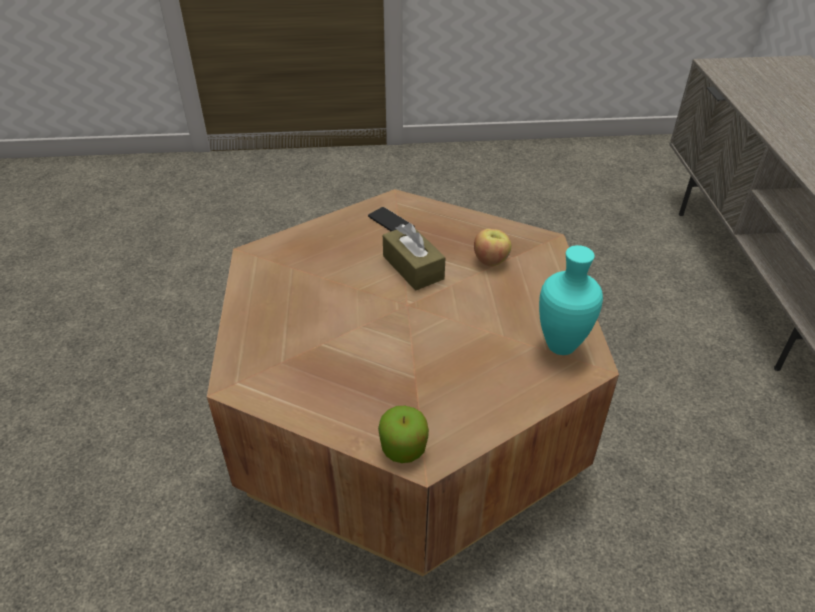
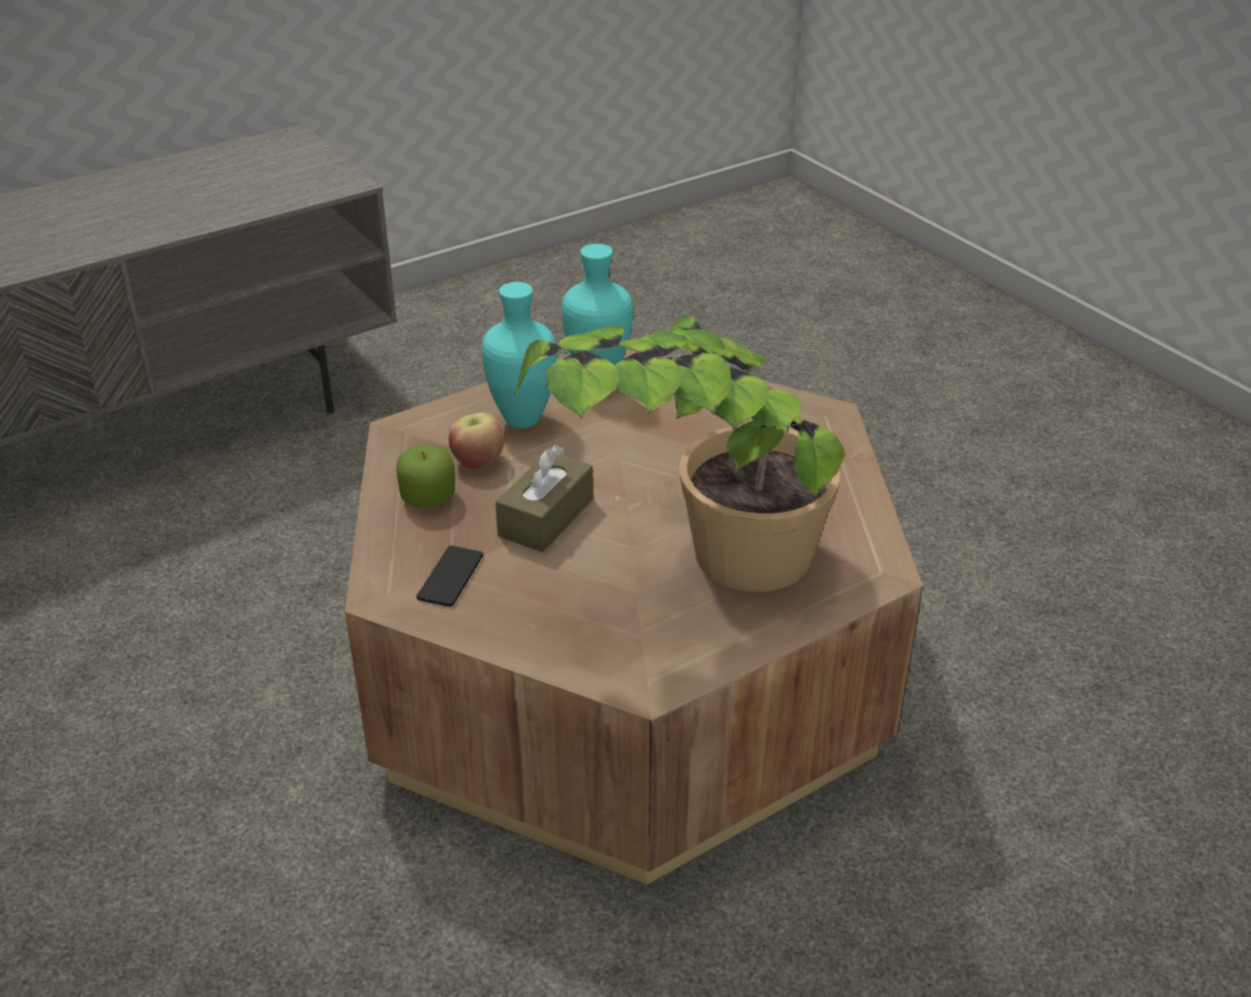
camera: 120 degrees left, 5 degrees down
(321, 305) = (692, 565): none -> potted plant
(403, 447) = (831, 428): apple -> apple (428, 497)
(526, 293) = (524, 419): none -> turquoise vase

